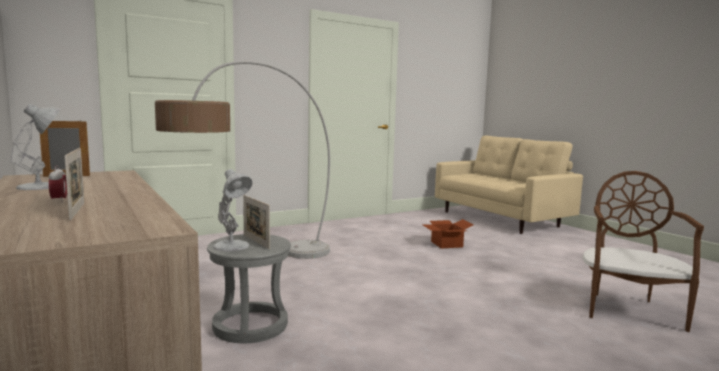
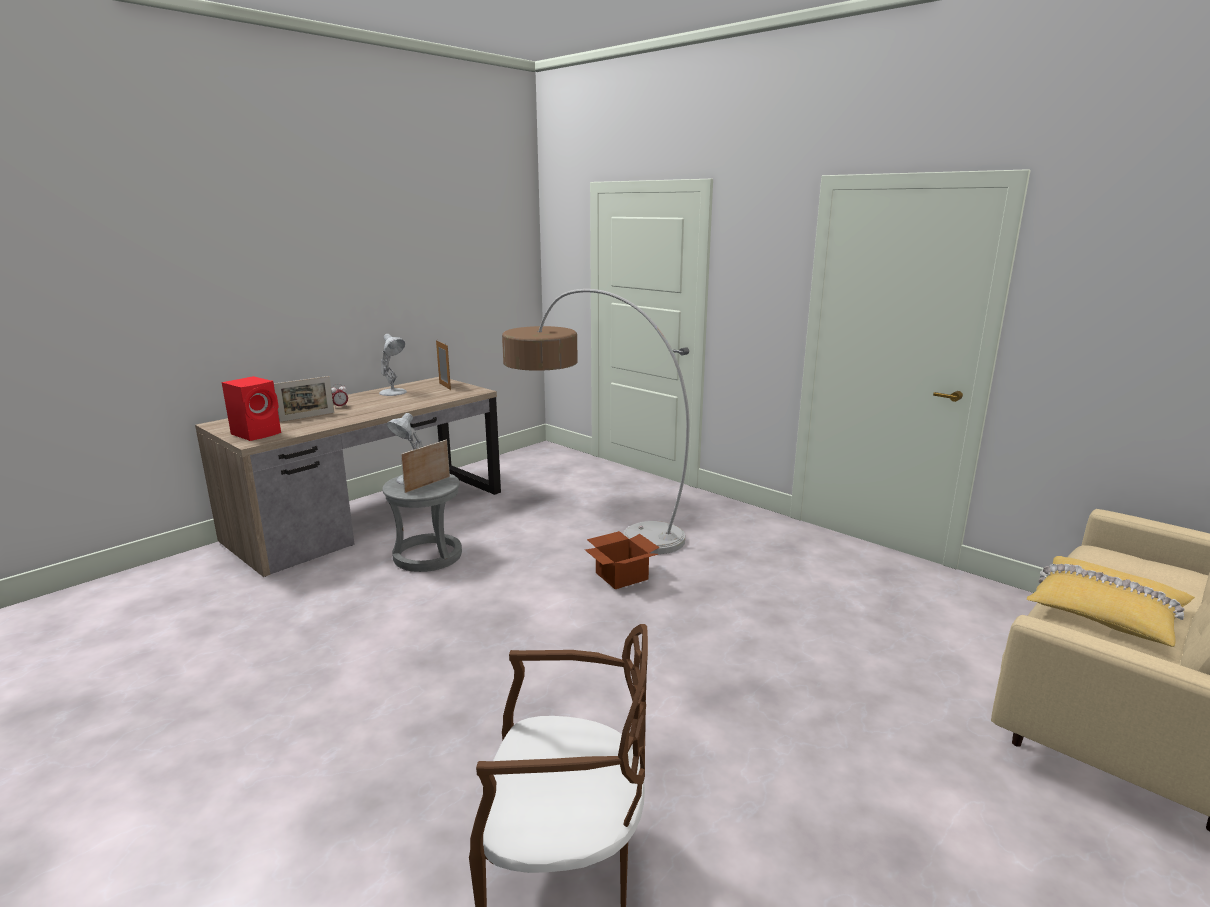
camera: 75 degrees right, 10 degrees up
(121, 227) = (258, 433): none -> red speaker
(445, 244) = (800, 641): cardboard box -> cardboard box (621, 575)
(500, 182) = (1105, 612): none -> yellow pillow

